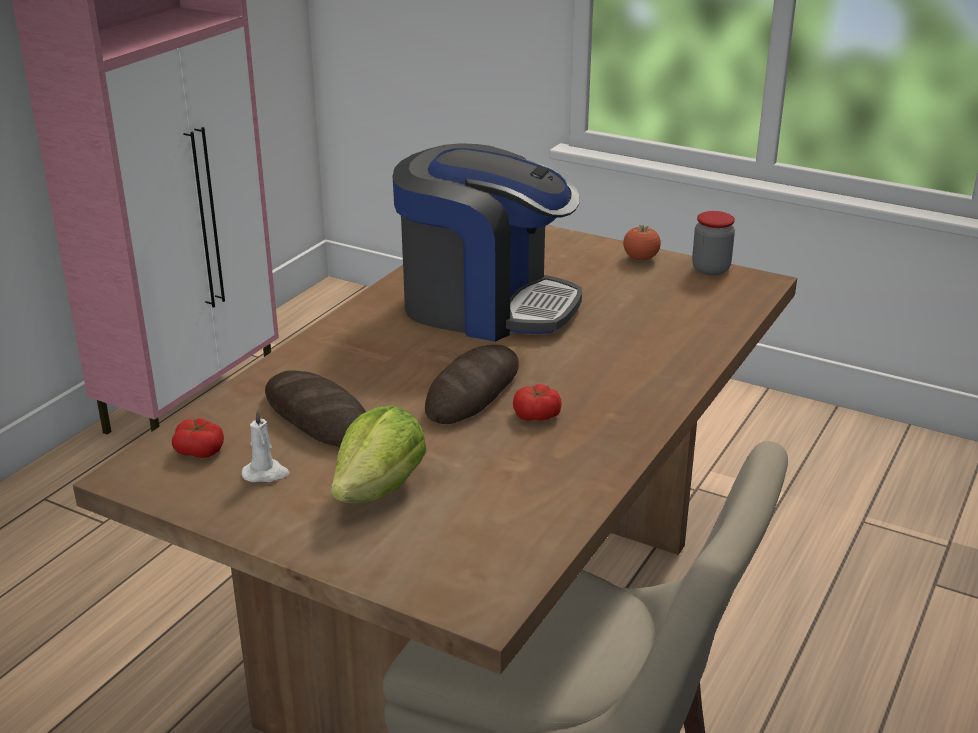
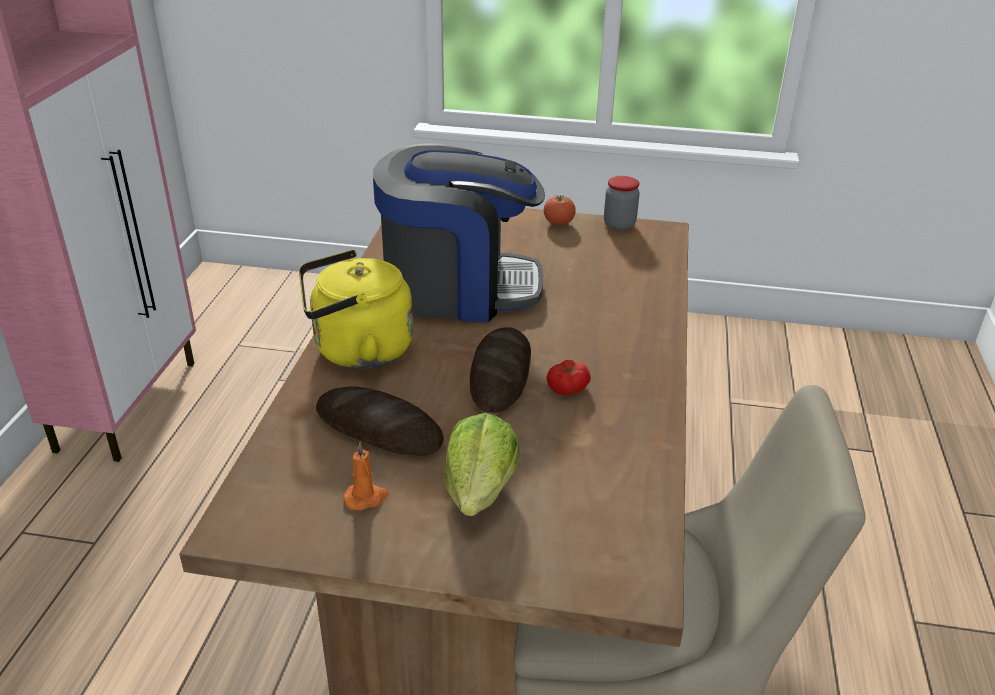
camera: 20 degrees left, 5 degrees up
(199, 450) = (287, 487): tomato -> none
(266, 473) = (366, 498): white candle -> orange candle
(343, 346) = (357, 351): none -> yellow kettle

